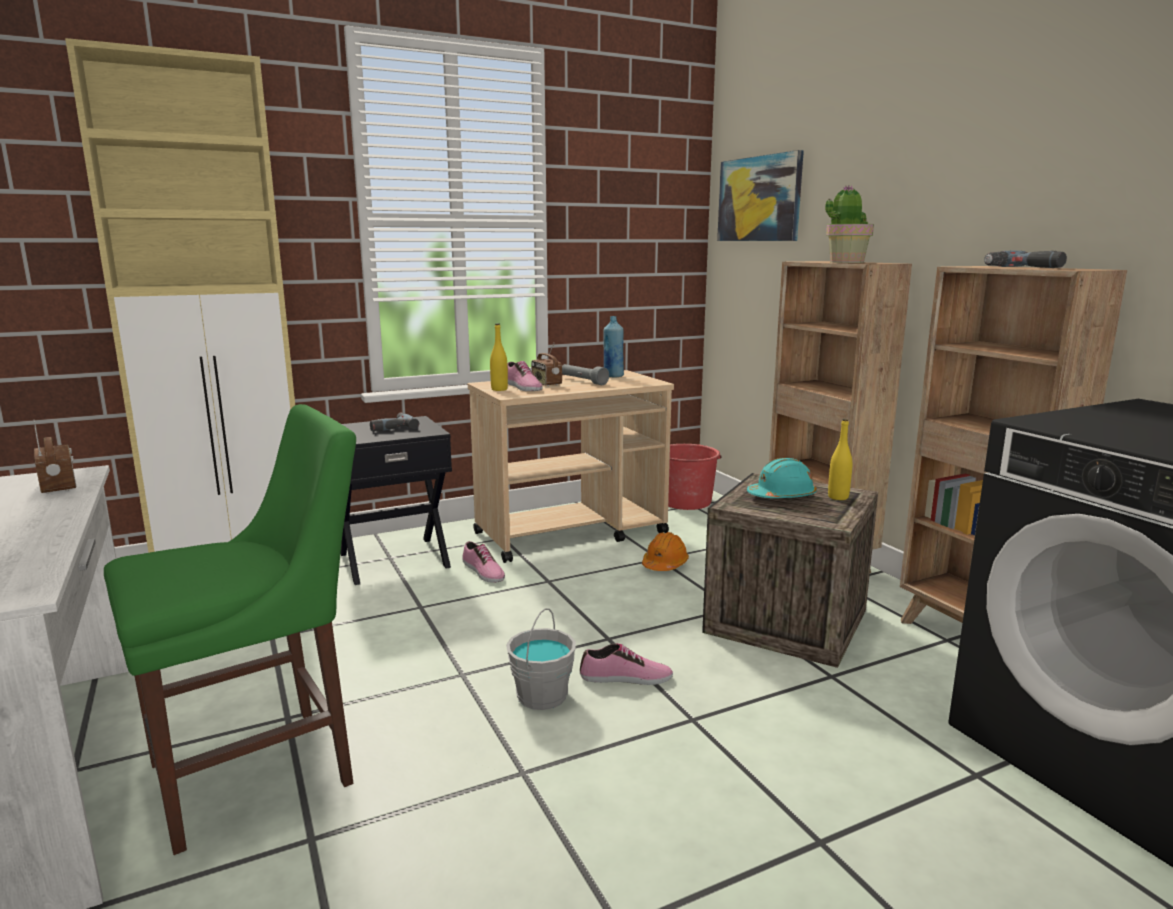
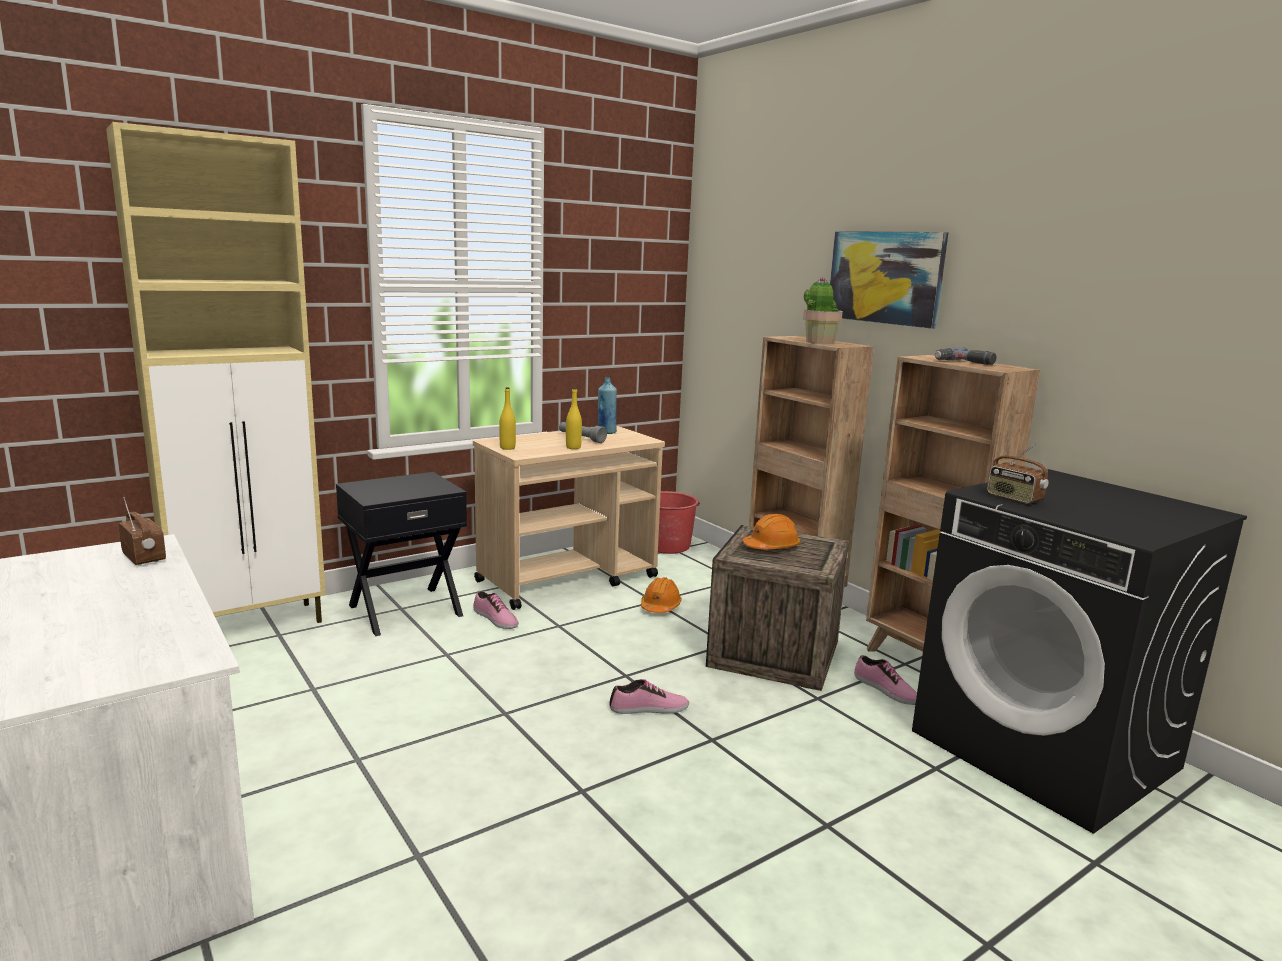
camera: 10 degrees left, 0 degrees up
(263, 770) = (352, 804): green chair -> none
(391, 427) = (406, 485): power drill -> none
(522, 387) = (528, 445): shoe -> shoe (885, 690)
(542, 696) = (581, 727): grey bucket -> none
(546, 383) = (548, 441): radio -> radio (1013, 498)
(759, 199) = (736, 272): picture -> picture (885, 277)
(782, 496) = (771, 547): turquoise hard hat -> orange hard hat
(838, 497) = (817, 546): yellow bottle -> yellow bottle (573, 447)

